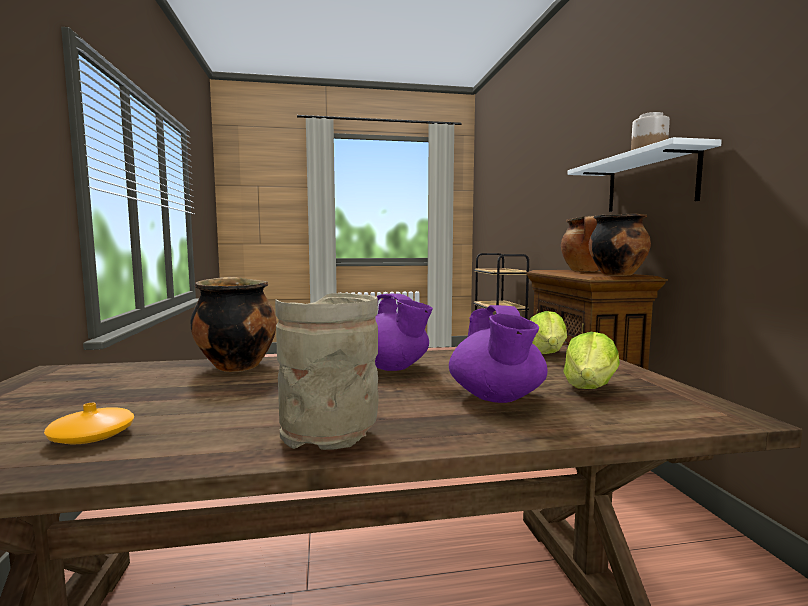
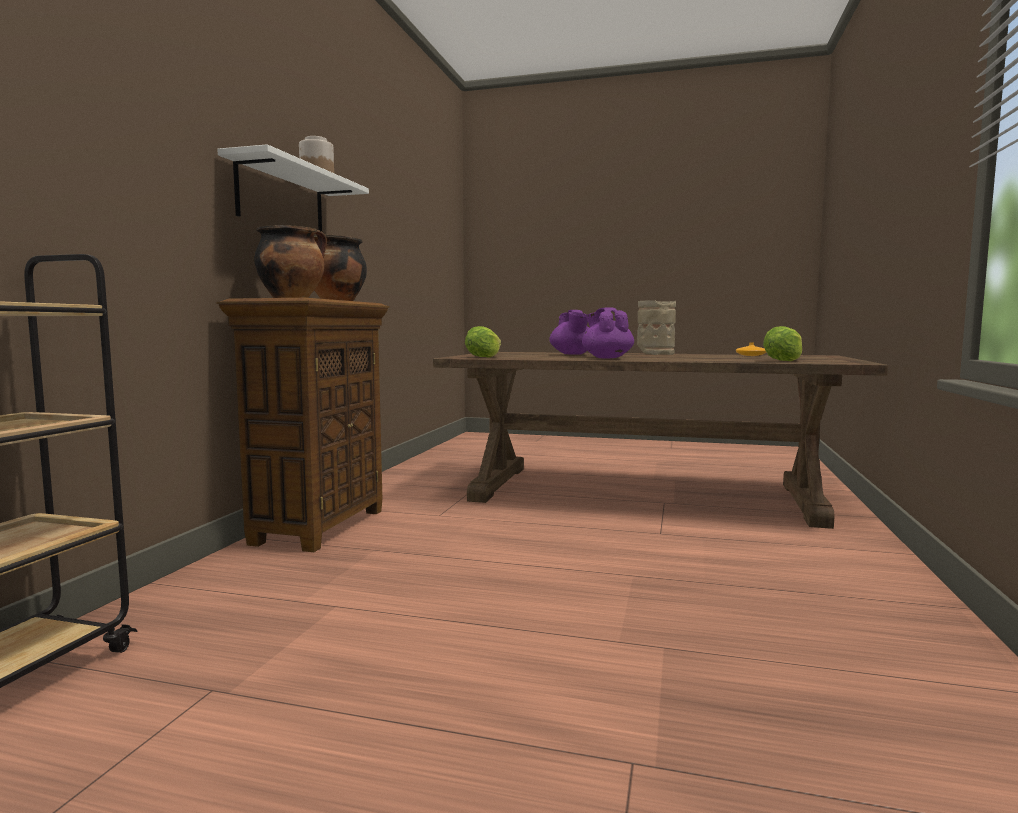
camera: 155 degrees left, 0 degrees up
(235, 366) = (717, 360): cooking pot -> none
(497, 398) = (572, 354): purple teapot -> purple teapot turned 150 degrees clockwise
(590, 387) = (519, 354): lettuce -> lettuce (783, 361)

